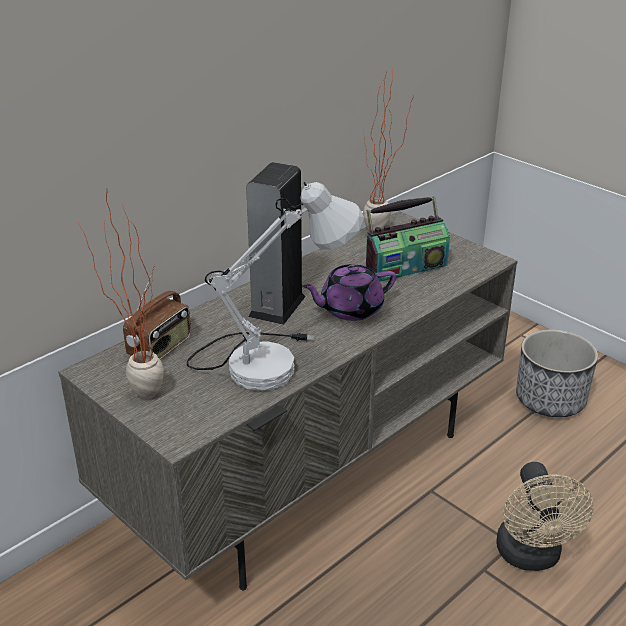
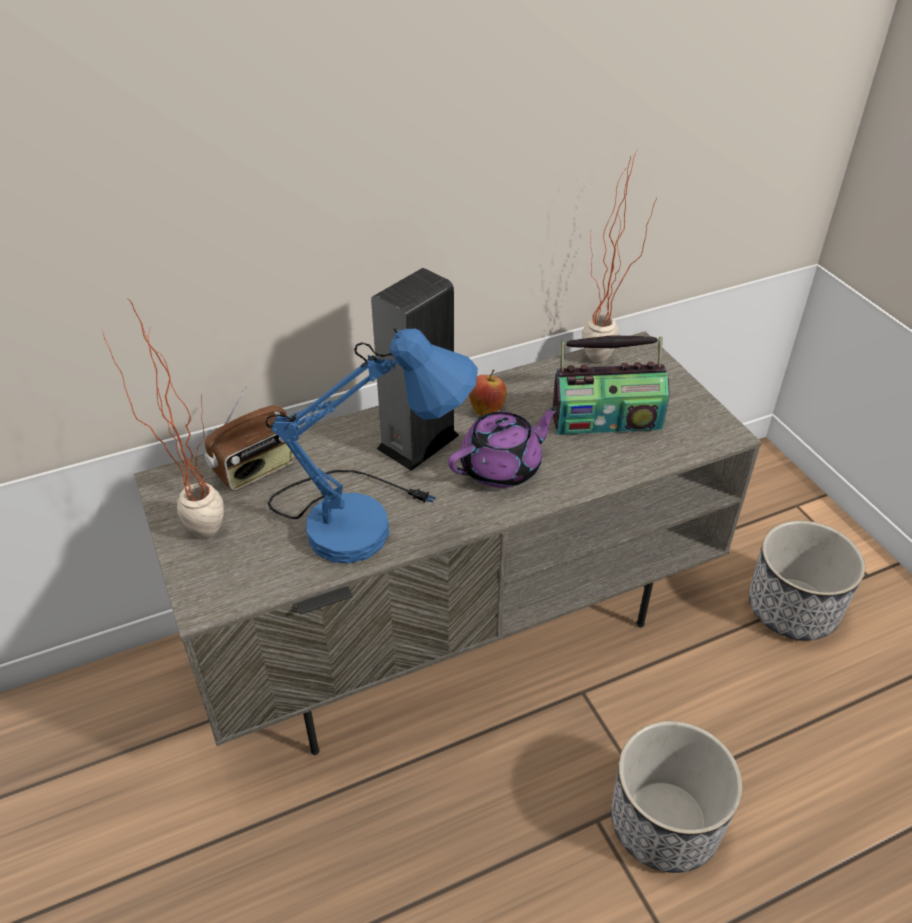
camera: 20 degrees right, 10 degrees up
(269, 359) = (367, 517): white table lamp -> blue table lamp
(315, 277) = (487, 409): none -> apple
(350, 309) = (502, 467): purple teapot -> purple teapot turned 150 degrees clockwise
(531, 557) = (664, 822): beige fan -> planter

